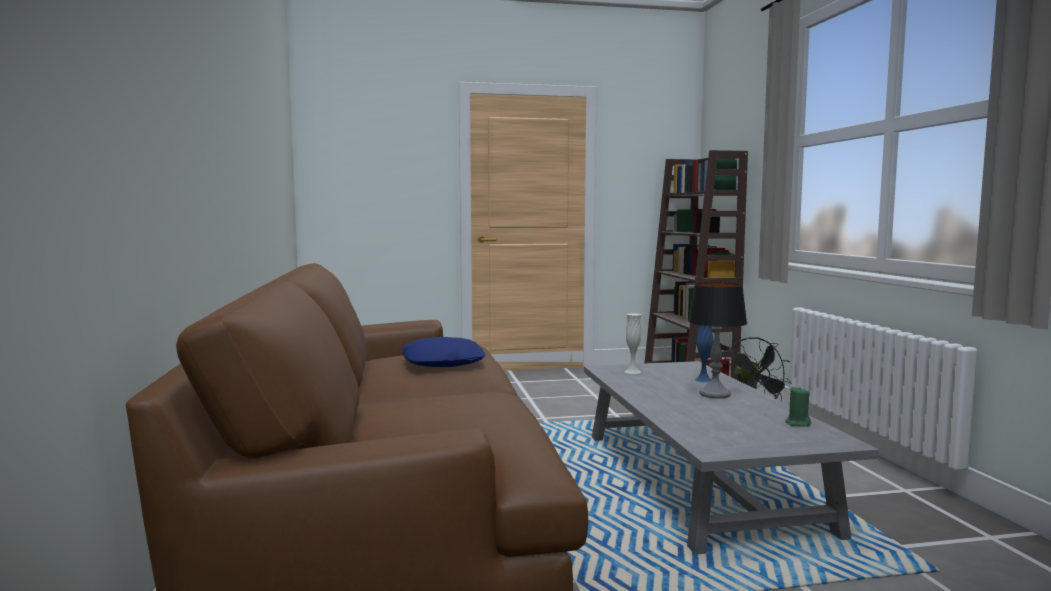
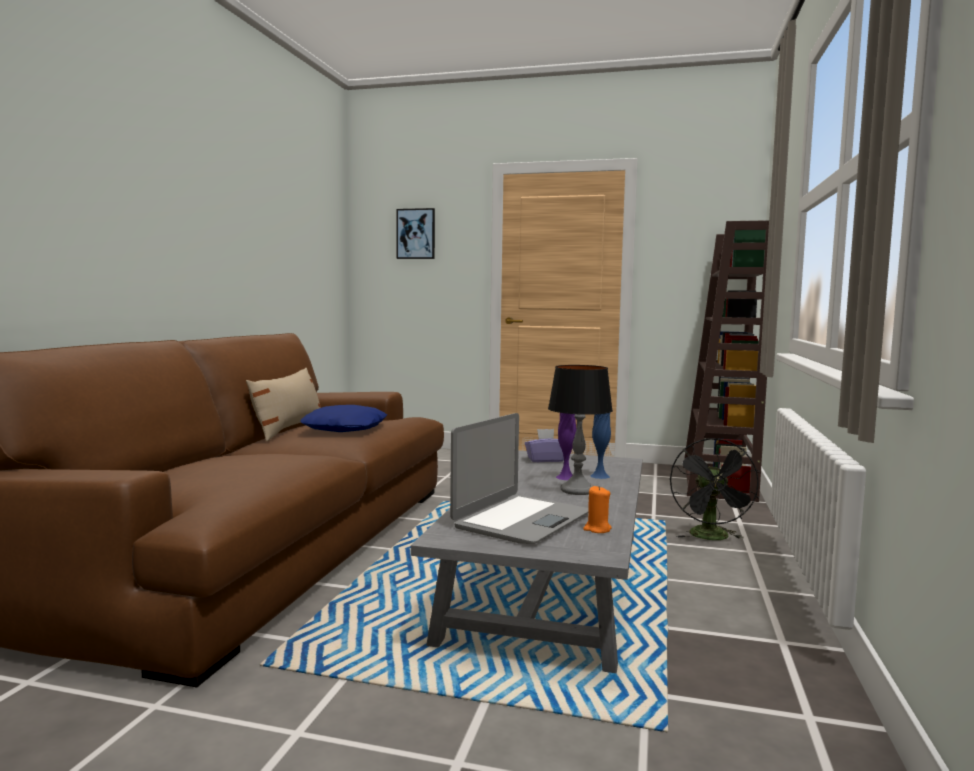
camera: 25 degrees right, 0 degrees up
(370, 370) = (288, 429): none -> beige pillow
(376, 150) = (416, 234): none -> picture
(632, 371) = (545, 460): white vase -> purple tissue box
(682, 385) = (565, 477): none -> purple vase
(733, 426) = (521, 520): none -> laptop
(797, 423) = (597, 529): green candle -> orange candle

